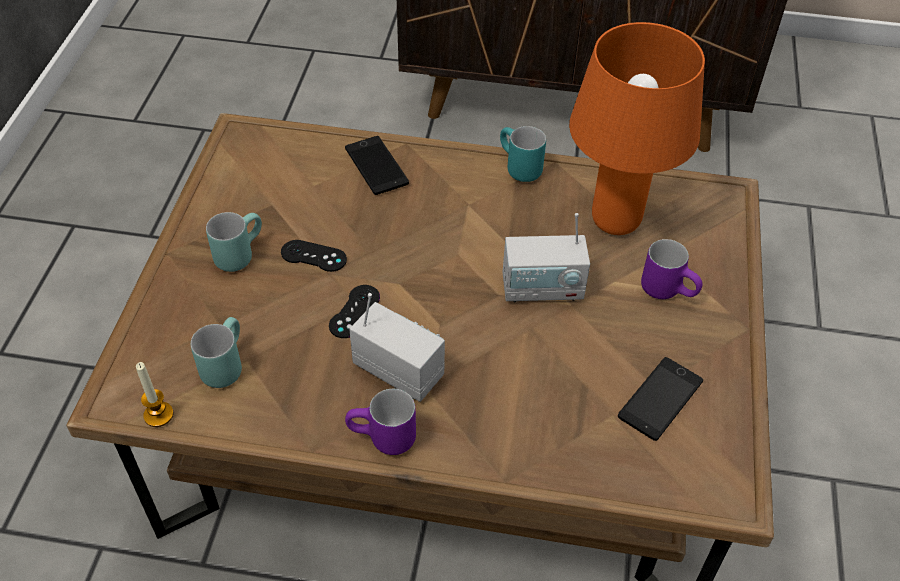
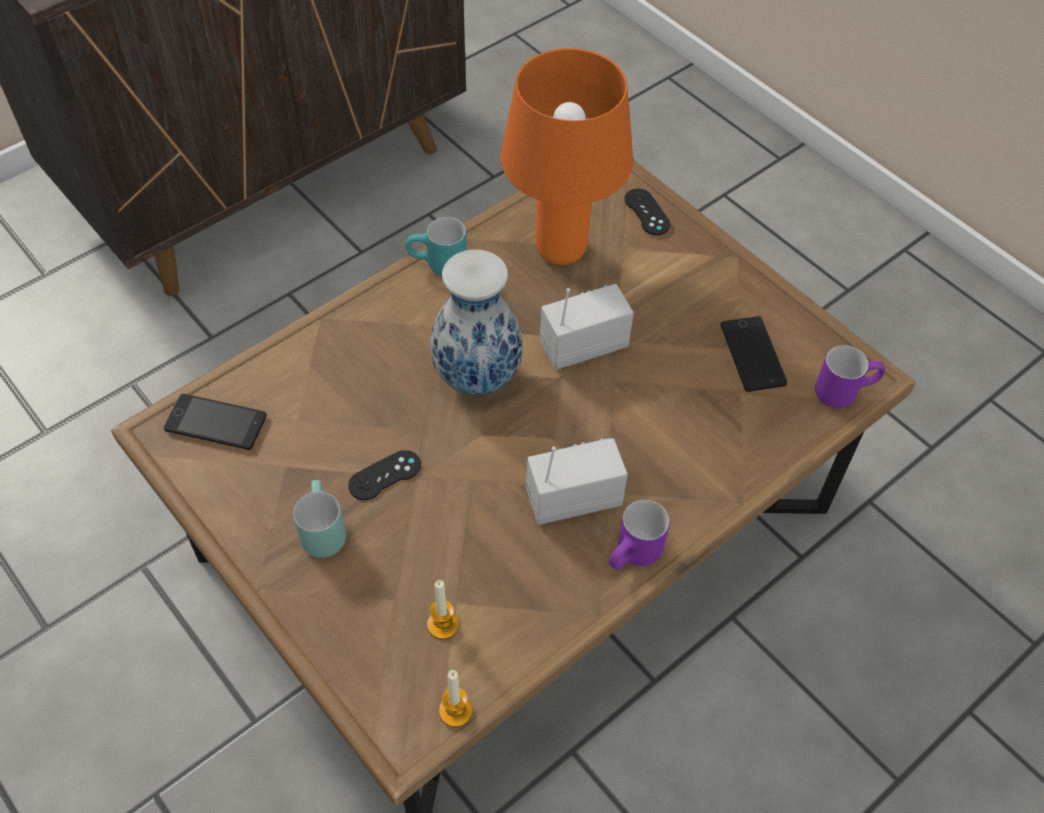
camera: 50 degrees left, 5 degrees up
(223, 364) = (443, 625): turquoise mug -> candle
(354, 311) = (480, 487): black game controller -> black game controller (647, 212)
(376, 166) = (326, 357): phone -> phone (216, 422)
(445, 250) = (476, 378): none -> vase
(542, 289) = (583, 346): radio -> radio turned 150 degrees counterclockwise
(669, 290) = (660, 272): purple mug -> purple mug (843, 390)

